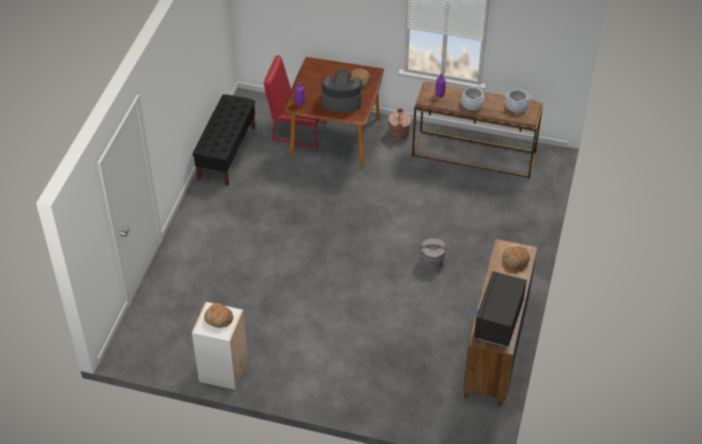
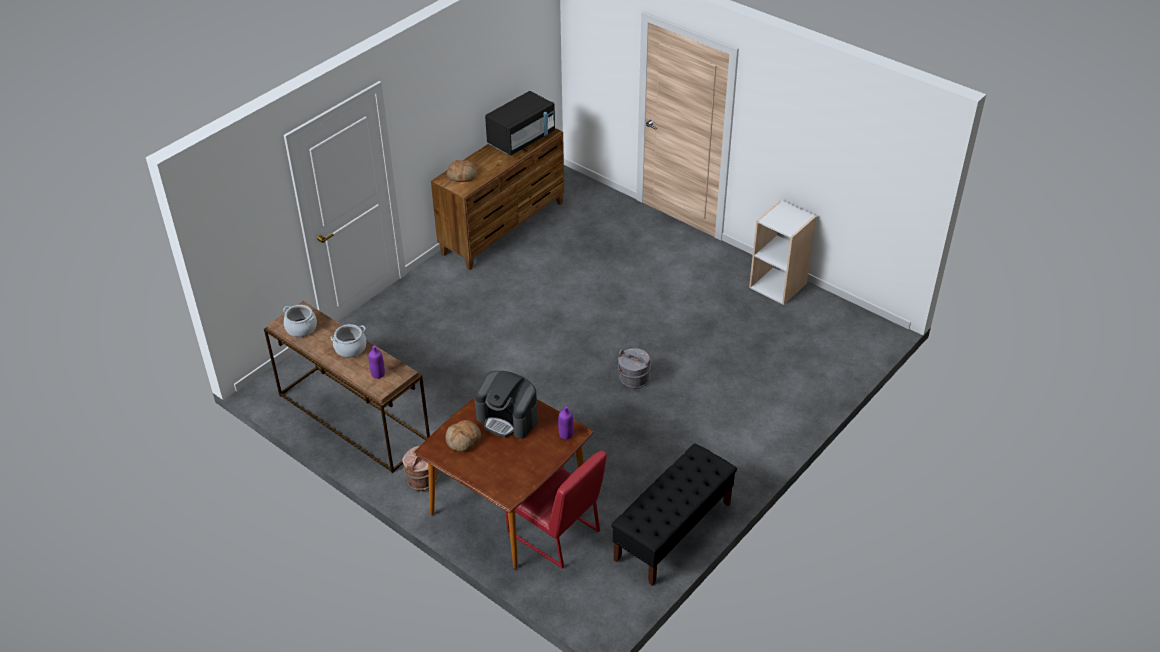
camera: 155 degrees left, 5 degrees down
(218, 319) = (784, 219): bread -> none
(432, 262) = (503, 315): grey bucket -> grey bucket (634, 379)

